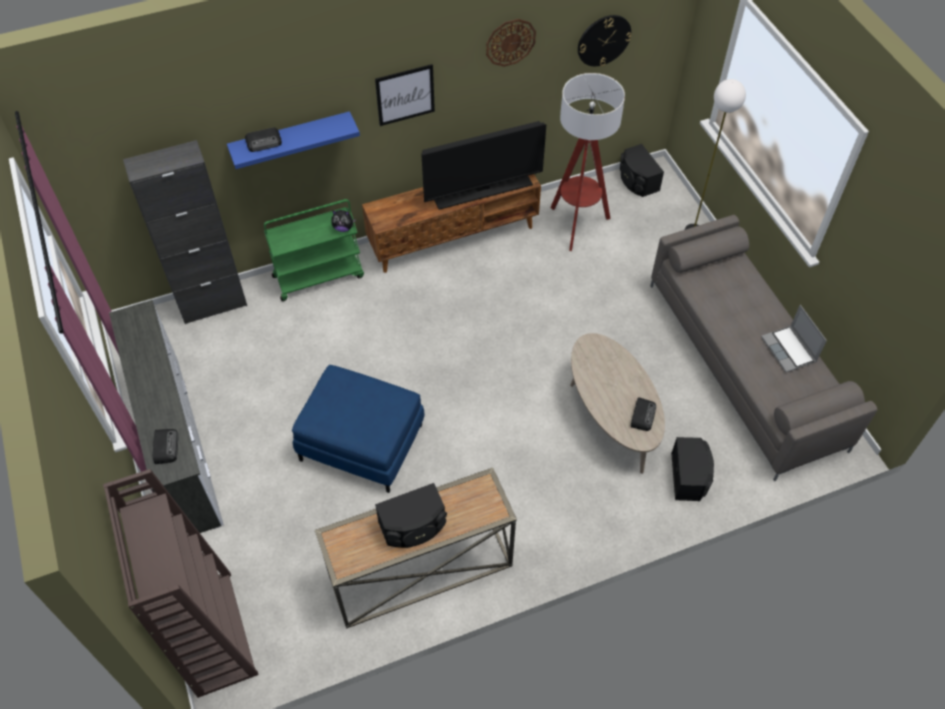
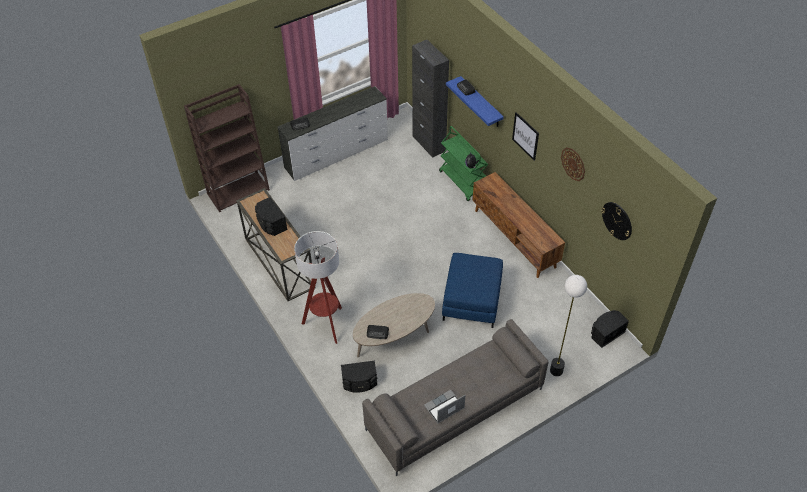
camera: 80 degrees right, 5 degrees down
(361, 443) = (352, 224): blue ottoman -> blue ottoman (471, 300)
(483, 191) = (526, 225): television -> none
(577, 225) = (549, 302): floor lamp -> floor lamp (326, 324)

